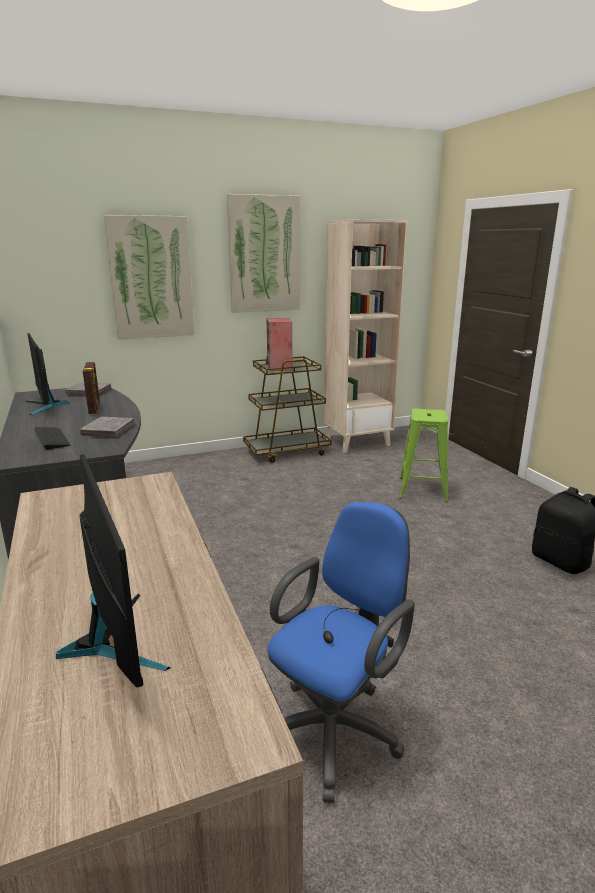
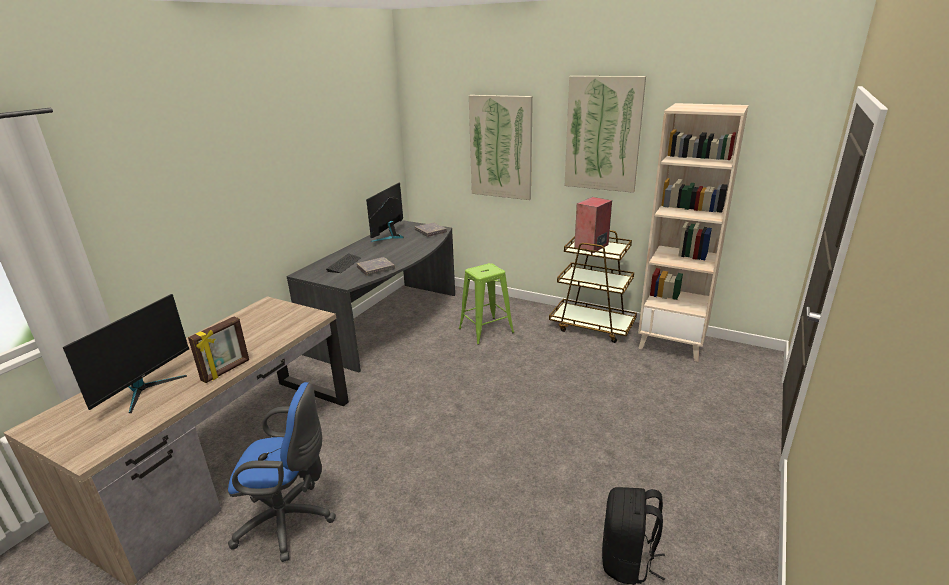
camera: 50 degrees right, 5 degrees up
(95, 408) = (405, 247): picture frame -> picture frame (226, 371)
(422, 489) = (640, 418): green stool -> green stool (486, 330)

